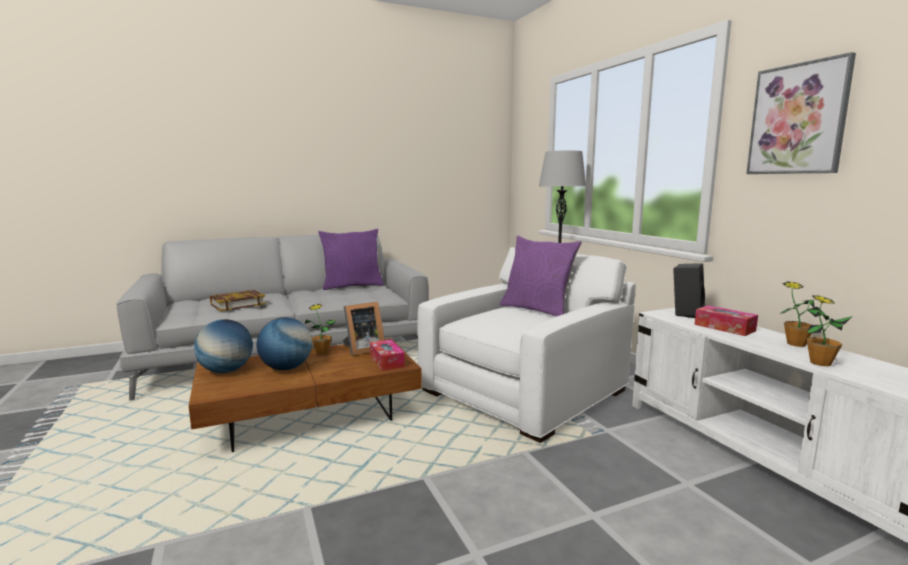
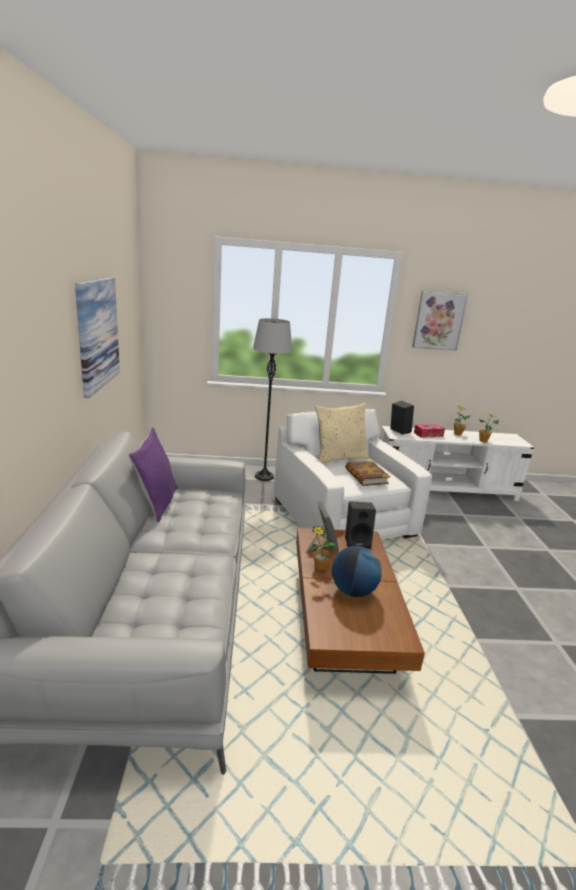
camera: 70 degrees left, 10 degrees up
(226, 371) = (345, 627): globe -> none
(237, 304) = (179, 586): book -> book (366, 476)
(386, 361) = (358, 541): tissue box -> black speaker
(390, 161) = (97, 334): none -> picture
(537, 310) = (339, 457): purple pillow -> beige pillow

